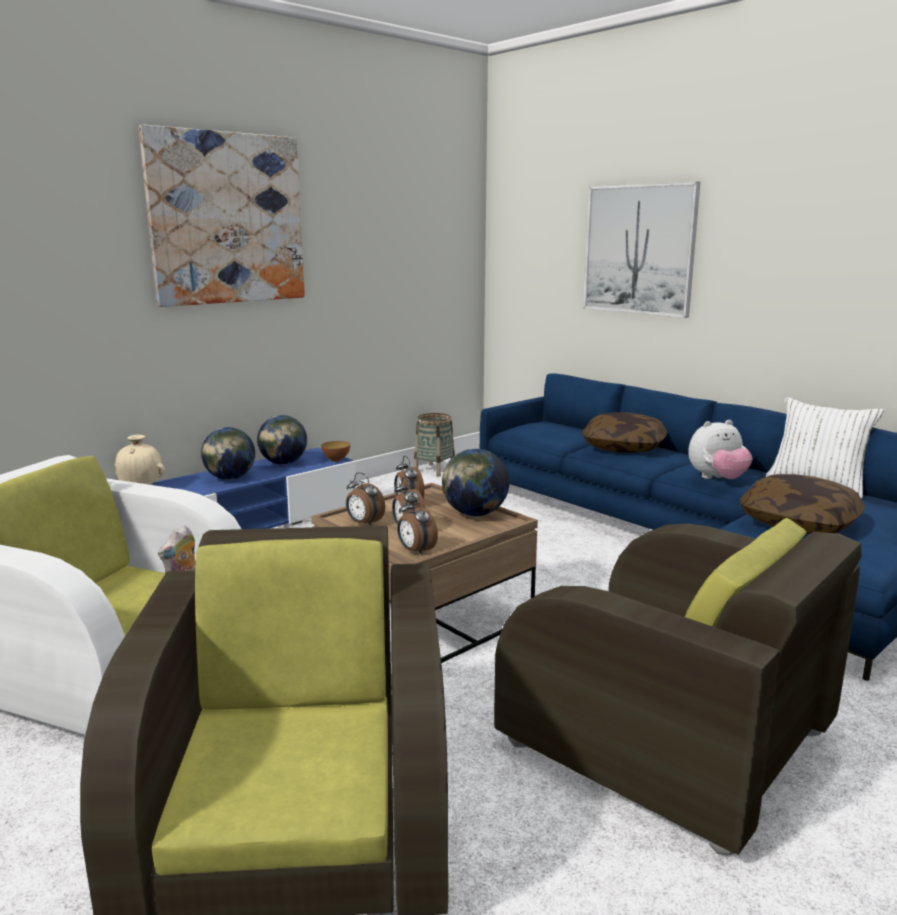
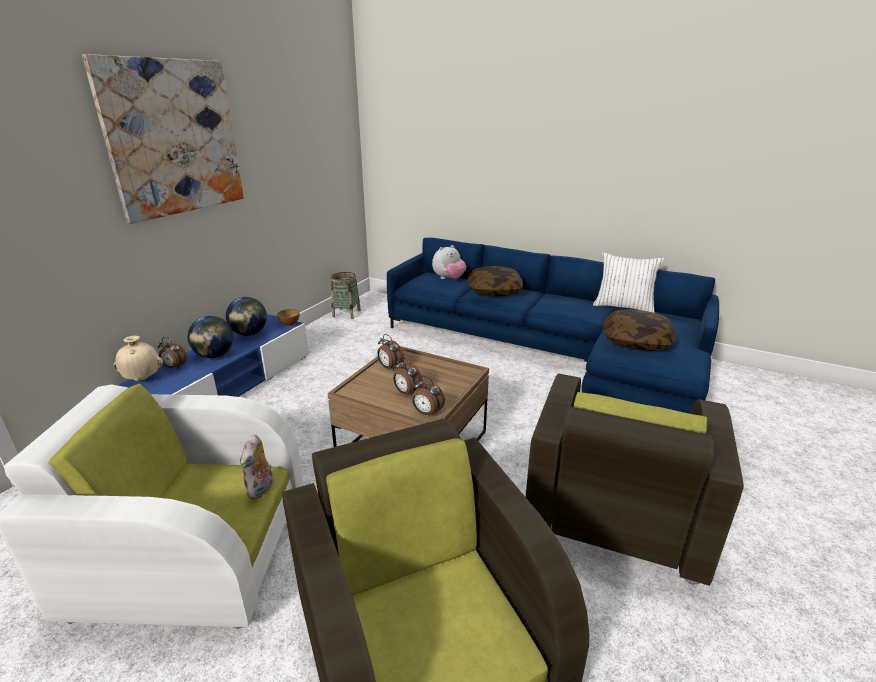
camera: 20 degrees left, 10 degrees up
(364, 523) = (371, 393): alarm clock -> alarm clock (174, 367)
(475, 514) = (443, 369): globe -> none
(639, 249) = (487, 147): picture -> none
(668, 738) = (615, 506): brown armchair -> brown armchair turned 90 degrees clockwise
(717, 479) = (568, 311): plush toy -> plush toy (449, 279)

